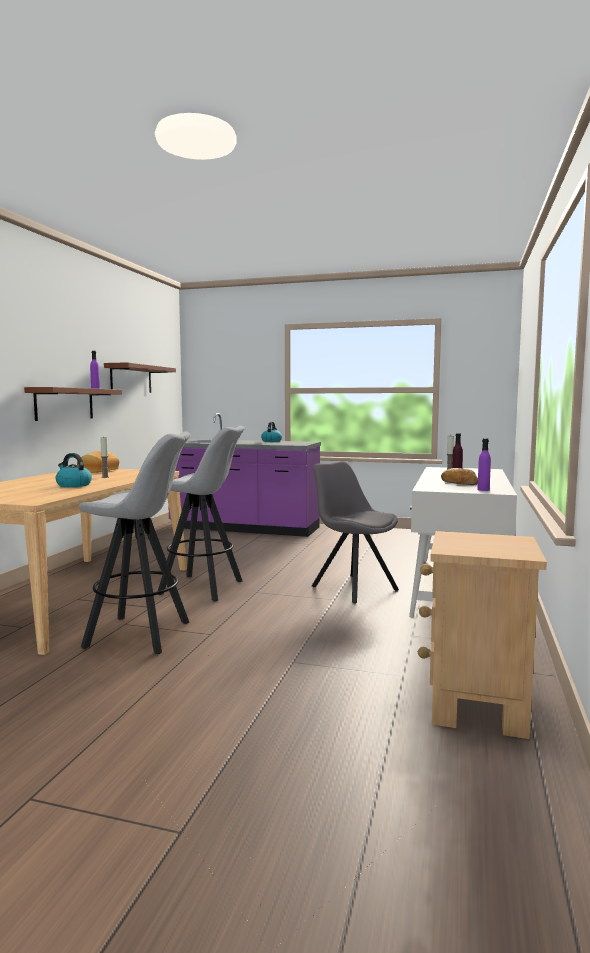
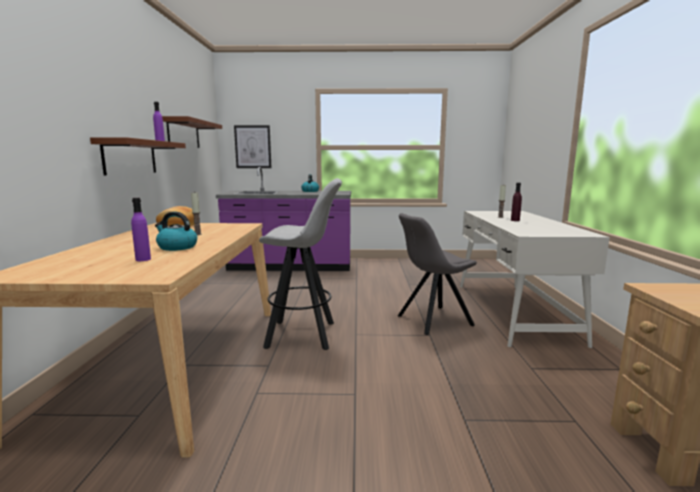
camera: 15 degrees left, 5 degrees up
(141, 634) = (284, 406): grey stool -> none
(216, 390) = (253, 147): none -> picture
(353, 588) = (433, 320): grey chair -> grey chair turned 60 degrees counterclockwise
(458, 483) = (534, 227): bread -> none
(483, 490) = (570, 232): purple bottle -> purple bottle (143, 259)

